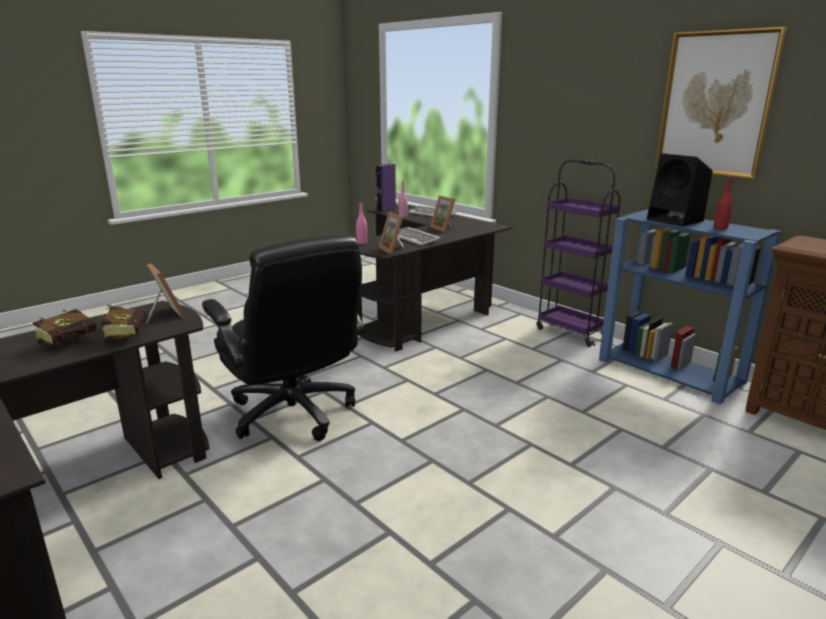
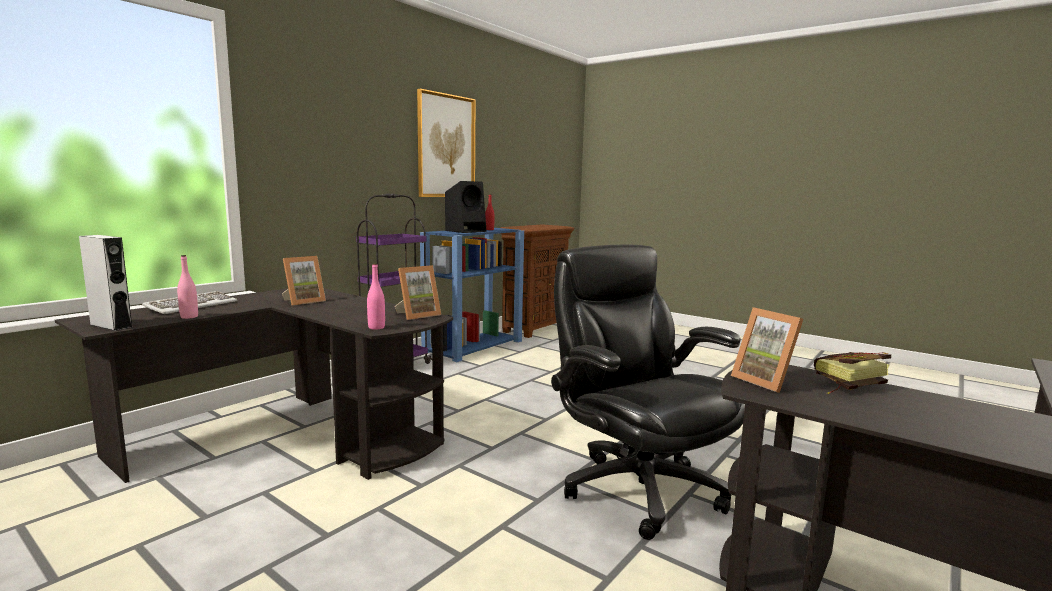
camera: 100 degrees left, 10 degrees down
(74, 341) = (913, 408): book -> none
(164, 315) = (766, 381): picture frame -> picture frame turned 75 degrees counterclockwise
(293, 416) = (638, 488): black office chair -> black office chair turned 75 degrees counterclockwise
(386, 210) = (111, 326): purple speaker -> grey speaker
(415, 238) = (358, 310): keyboard -> none

